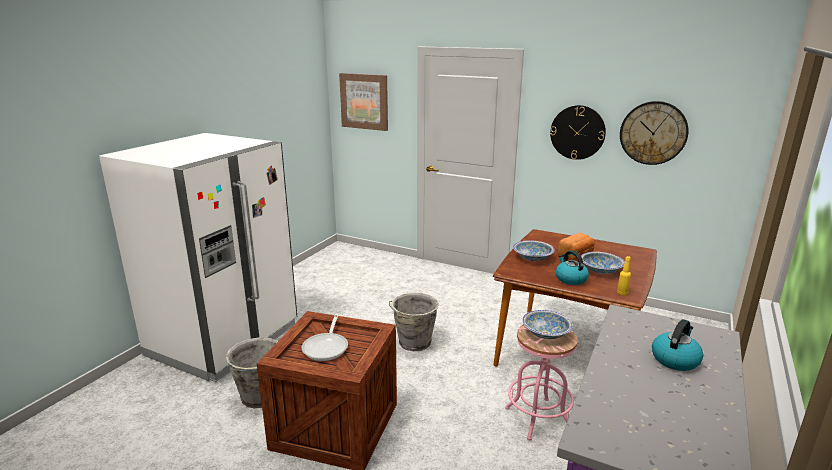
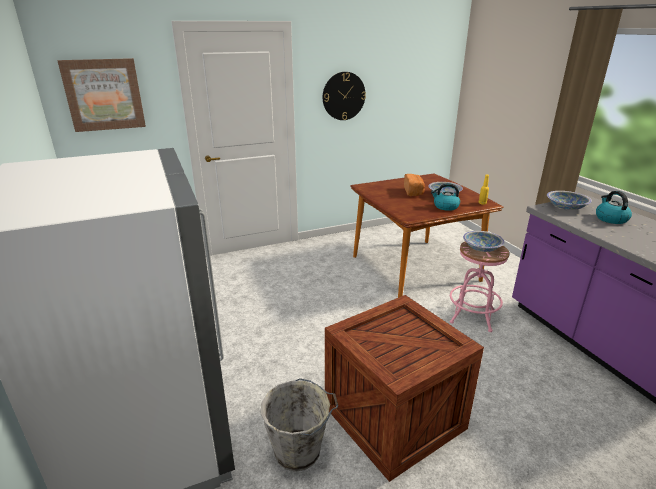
camera: 50 degrees left, 5 degrees up
(327, 347) = (402, 342): frying pan -> none
(414, 343) = (327, 320): grey bucket -> none
(532, 258) = (398, 203): bowl -> bowl (566, 207)
(653, 133) = (396, 88): wall clock -> none

